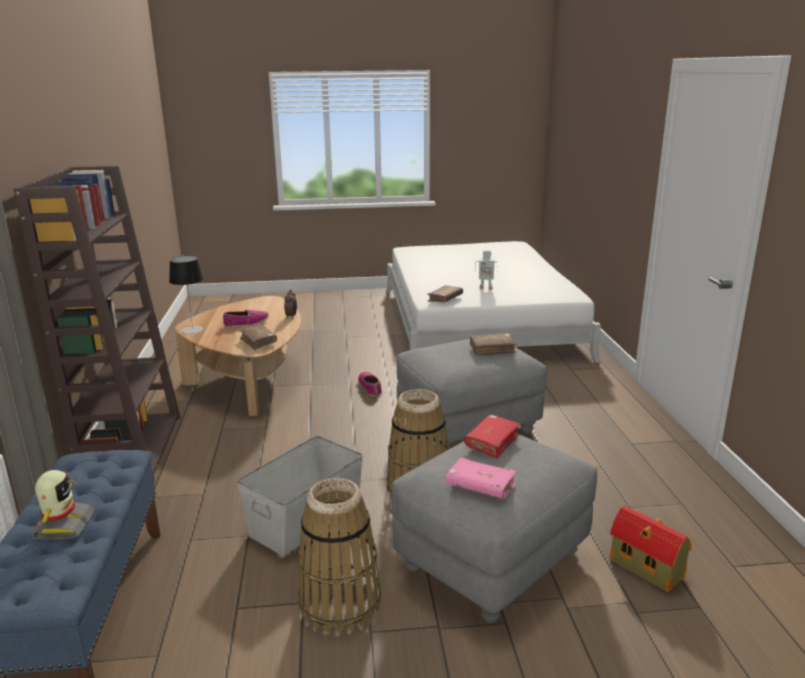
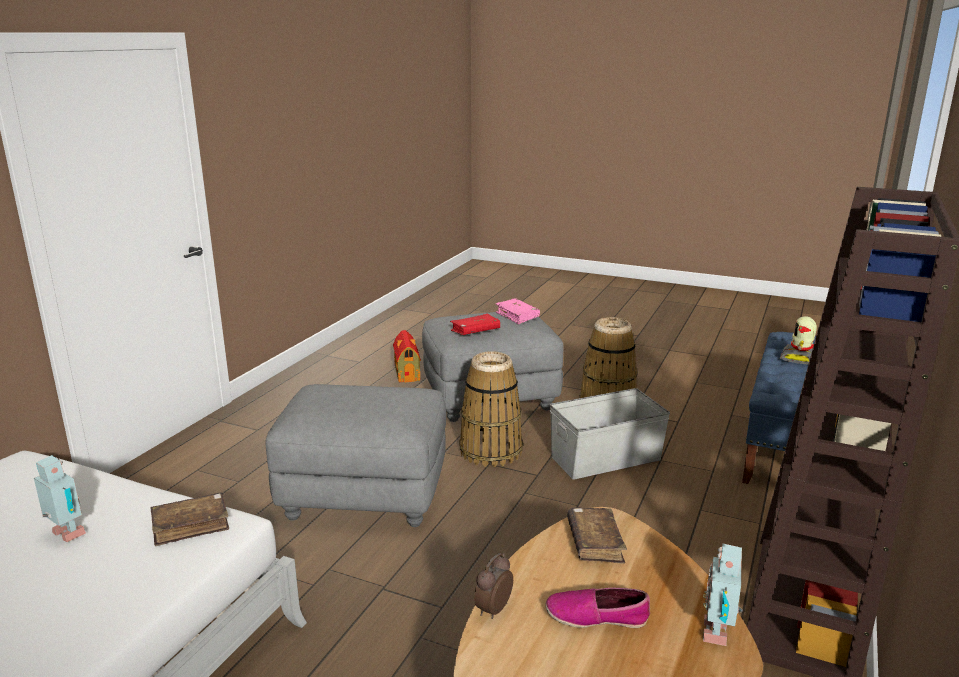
camera: 150 degrees left, 0 degrees up
(192, 330) = (718, 632): table lamp -> toy robot
(370, 387) = (400, 609): shoe -> none
(492, 349) = (332, 397): brown book -> none

